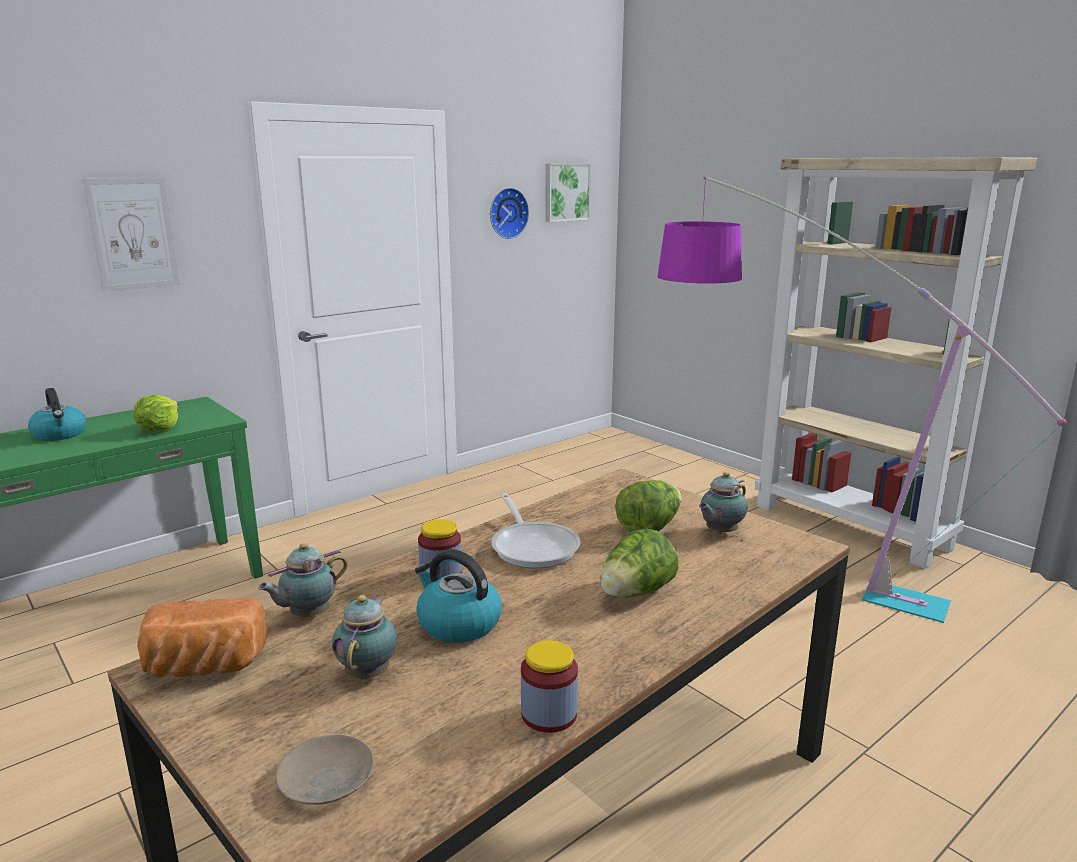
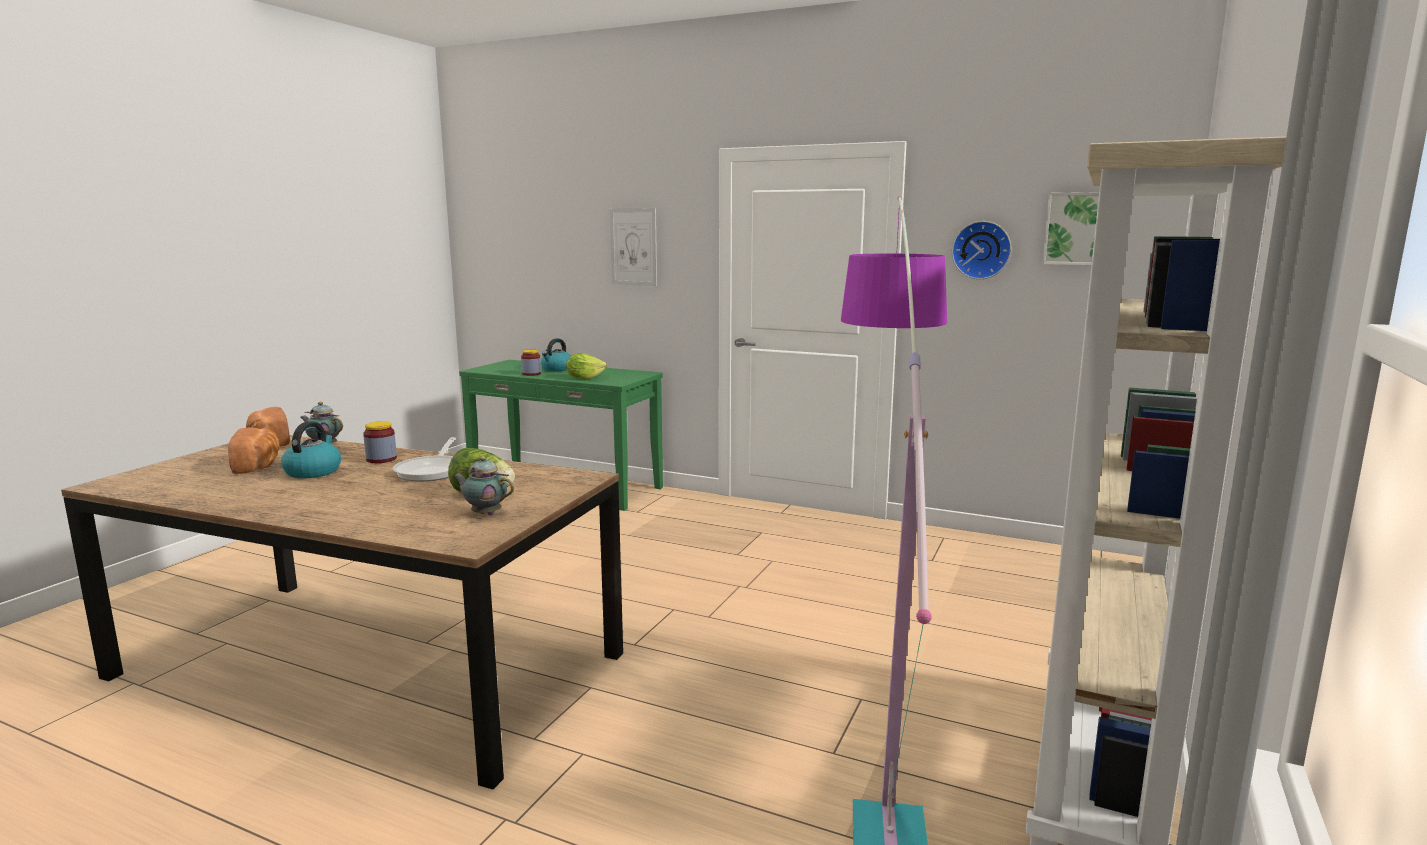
camera: 65 degrees right, 5 degrees down
(327, 780) = (160, 475): beige plate -> none
(369, 672) = (258, 465): teapot -> bread
(533, 546) = (433, 471): frying pan -> frying pan turned 45 degrees counterclockwise
(549, 714) = (203, 501): jar -> jar (531, 374)
(636, 593) = (360, 502): lettuce -> none

